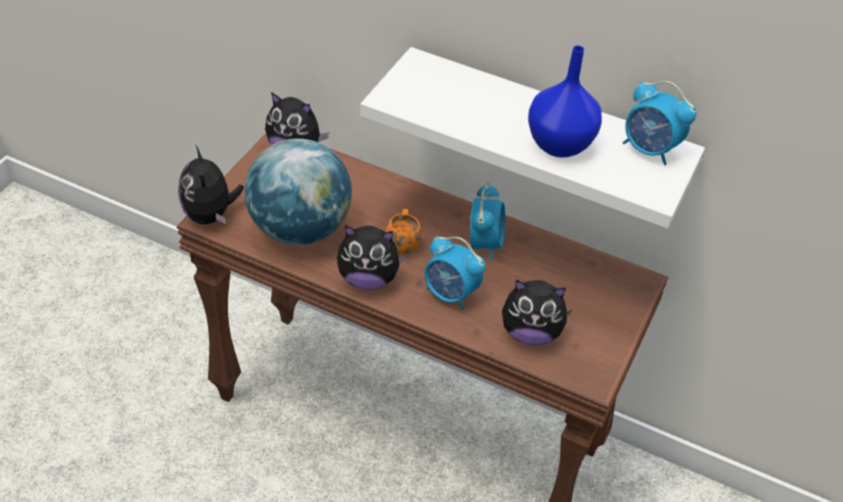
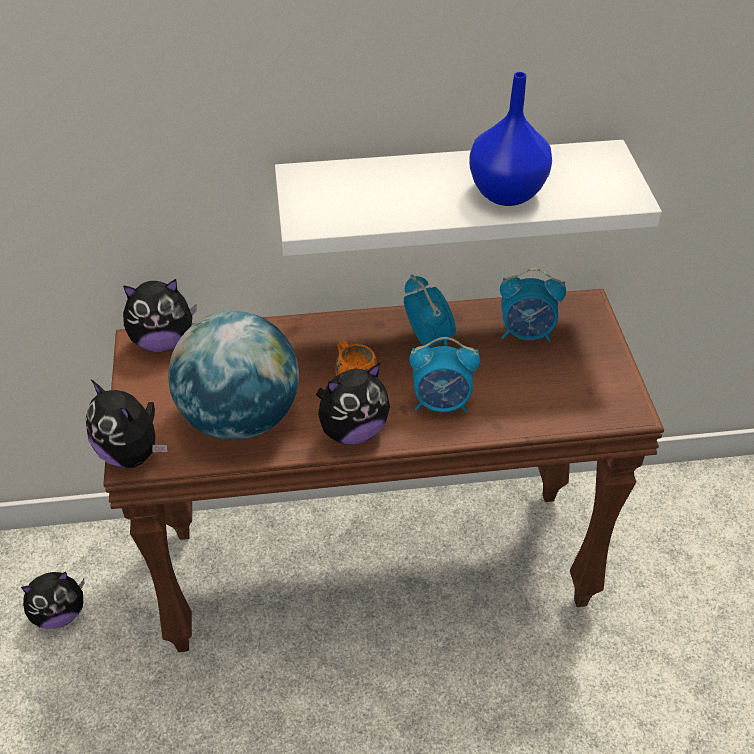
camera: 30 degrees left, 0 degrees up
(530, 333) = (542, 400): plush toy -> plush toy (60, 614)
(649, 150) = (584, 162): alarm clock -> alarm clock (527, 333)

